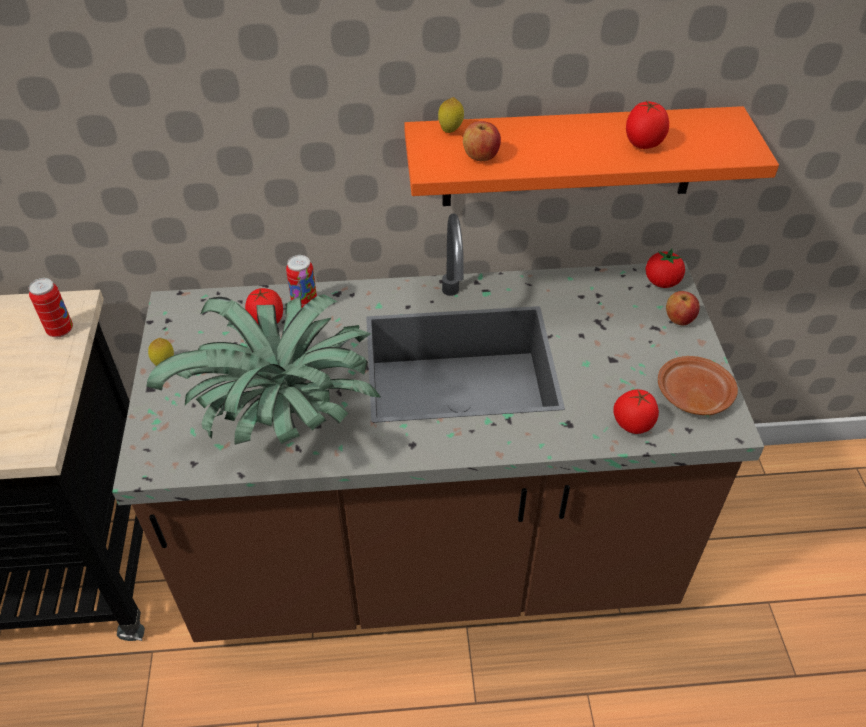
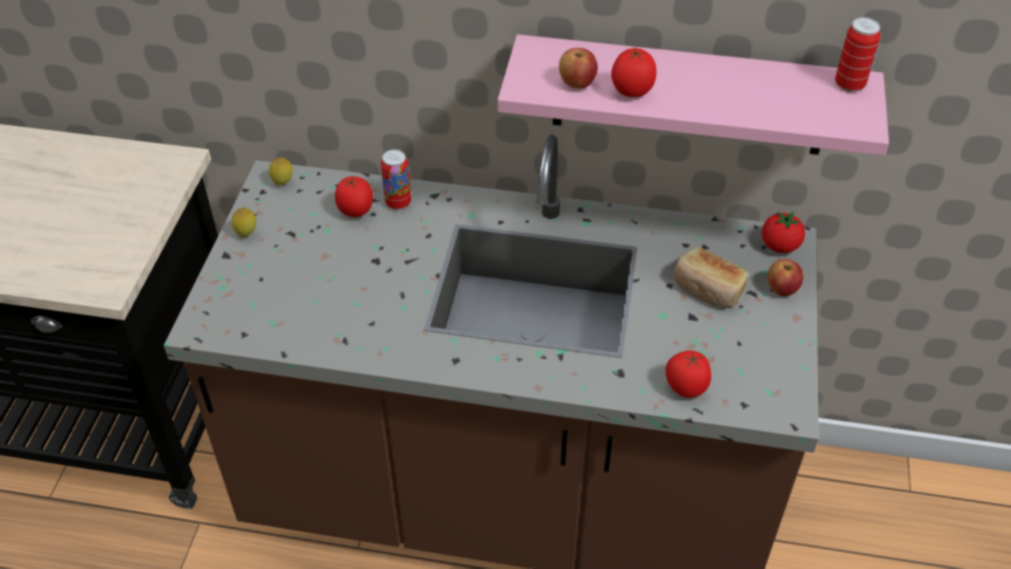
camera: 15 degrees right, 0 degrees up
(60, 330) = (161, 182): can -> can (849, 85)
(285, 413) = (344, 305): potted plant -> none
(450, 131) = (558, 51): lemon -> lemon (283, 183)
(570, 157) = (690, 96): orange shelf -> pink shelf
(616, 332) = (707, 289): none -> bread
(642, 145) = (750, 98): tomato -> tomato (631, 92)
(692, 395) = (763, 370): brown plate -> none

